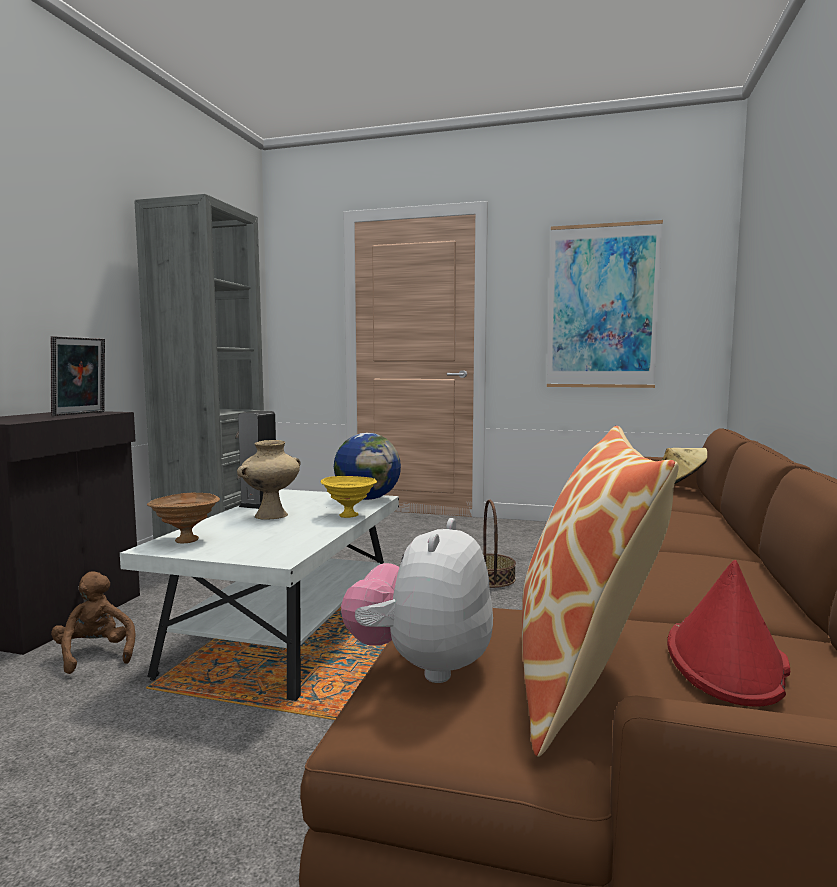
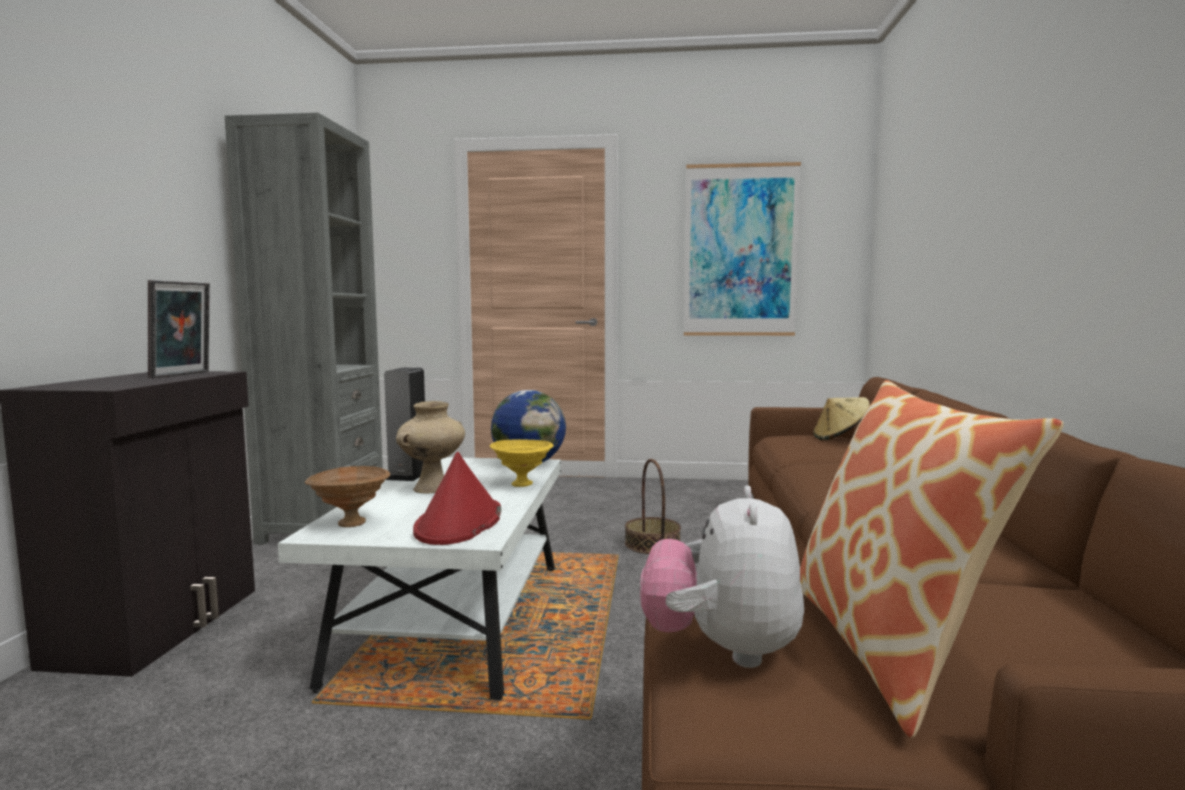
camera: 10 degrees left, 0 degrees up
(95, 655) = (229, 668): brown plush toy -> none
(726, 659) = (1014, 615): red hat -> red hat (459, 523)

